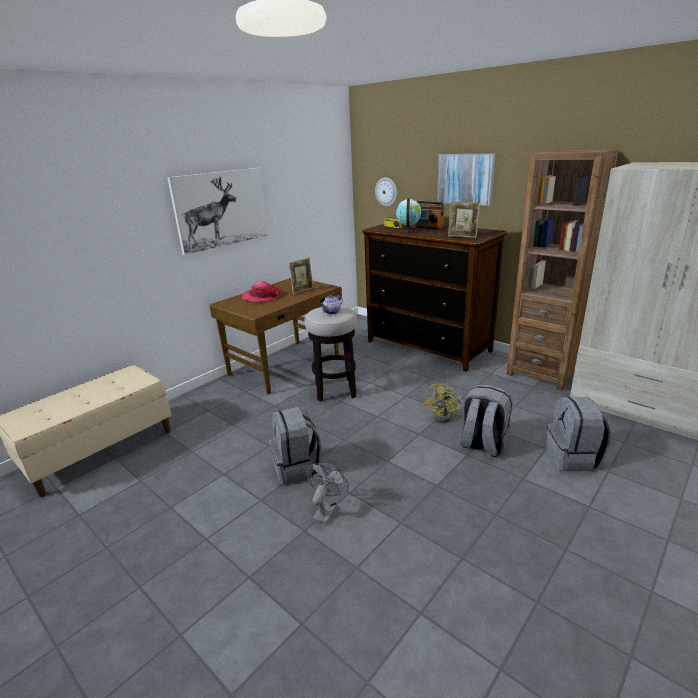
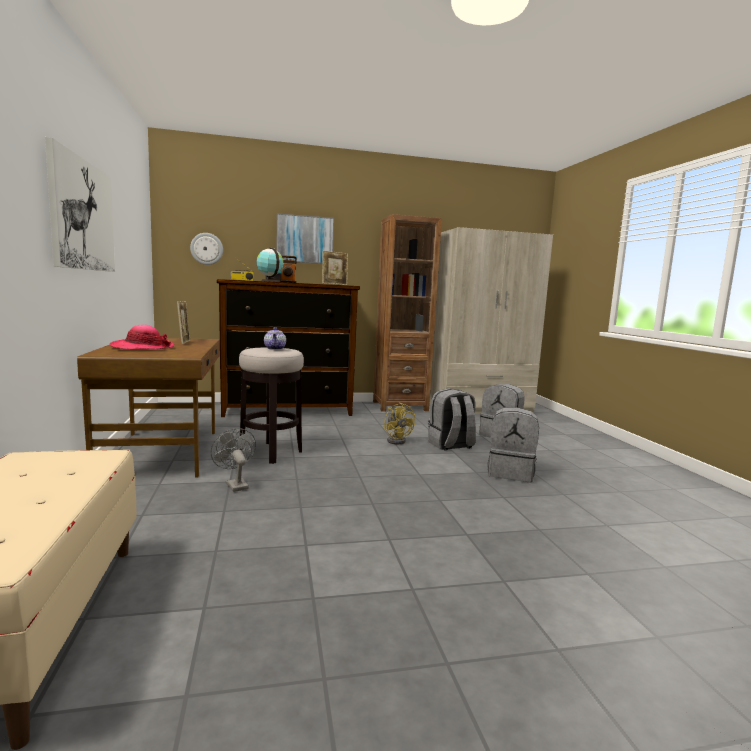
camera: 55 degrees left, 15 degrees down
(297, 468) = (366, 507): grey backpack -> grey backpack (511, 473)
(326, 510) = (451, 516): grey fan -> grey fan (235, 484)

